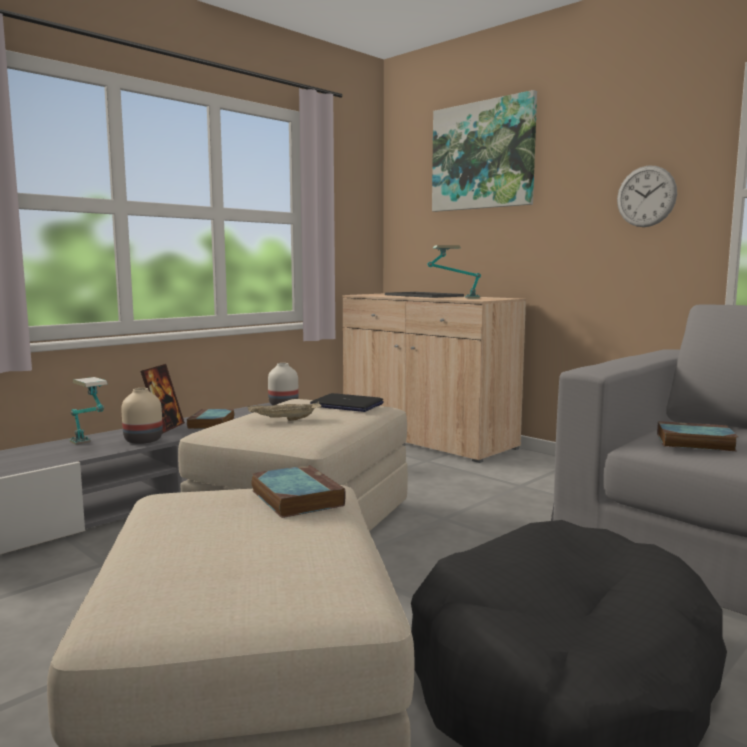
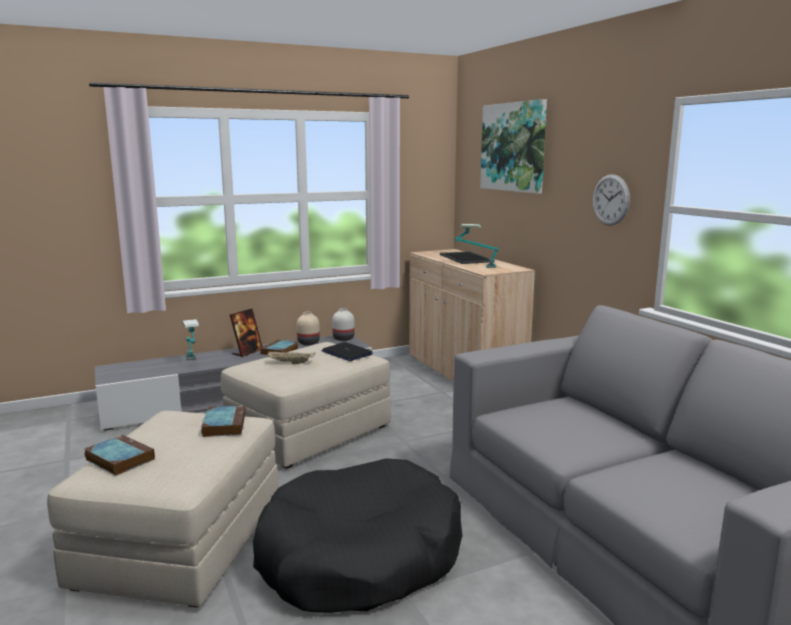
camera: 20 degrees right, 5 degrees up
(143, 440) = (226, 361): beige vase -> beige vase (308, 342)
(693, 442) = (530, 418): book -> book (118, 459)

